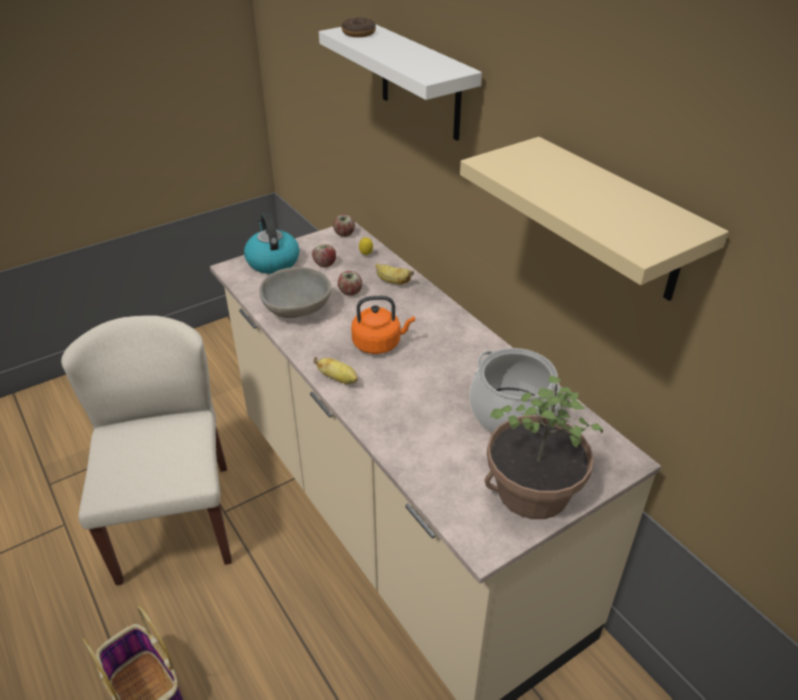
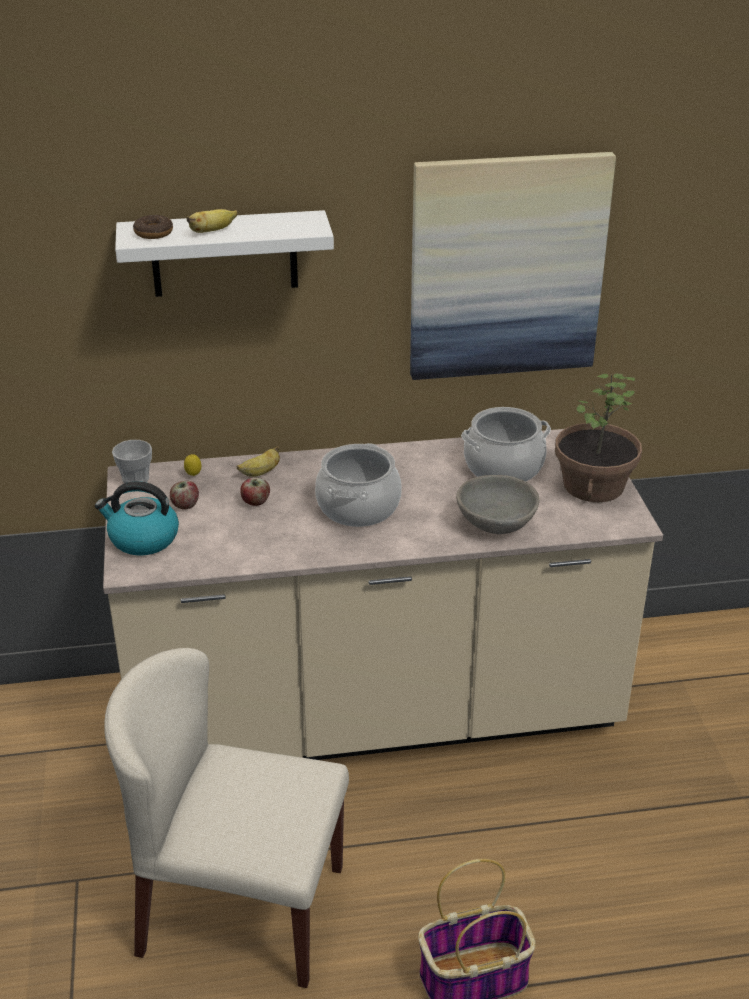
camera: 65 degrees left, 5 degrees down
(296, 309) = (256, 543): grey bowl -> grey bowl (496, 524)
(338, 379) = (394, 543): banana -> banana (212, 231)
(344, 234) = (135, 479): apple -> cup
(379, 344) = (358, 507): orange kettle -> cooking pot
(614, 221) = (506, 267): beige shelf -> picture

